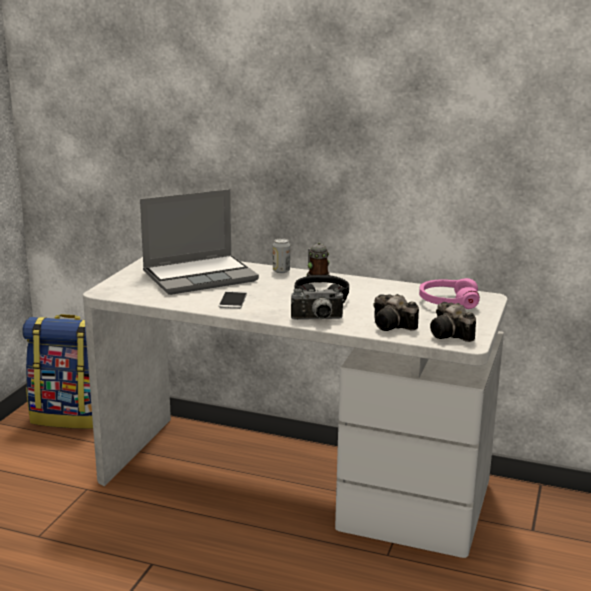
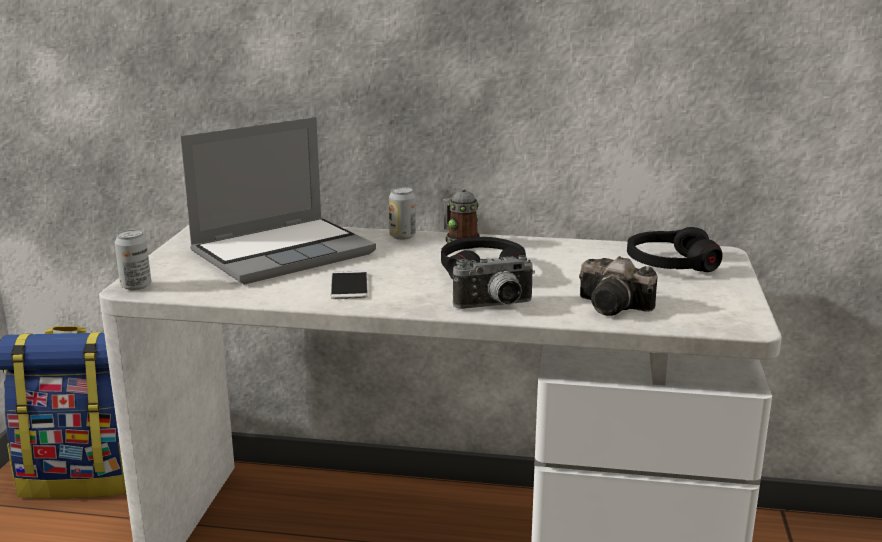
camera: 10 degrees left, 0 degrees up
(105, 291) = (136, 286): none -> can
(448, 302) = (670, 264): pink headphones -> black headphones
(451, 335) = (711, 314): camera -> none

